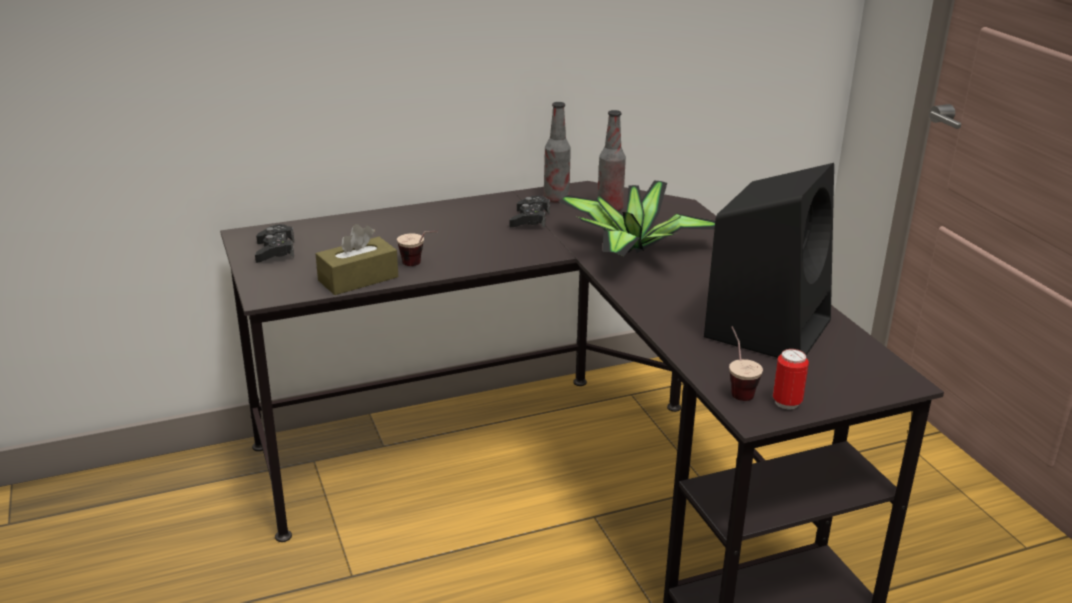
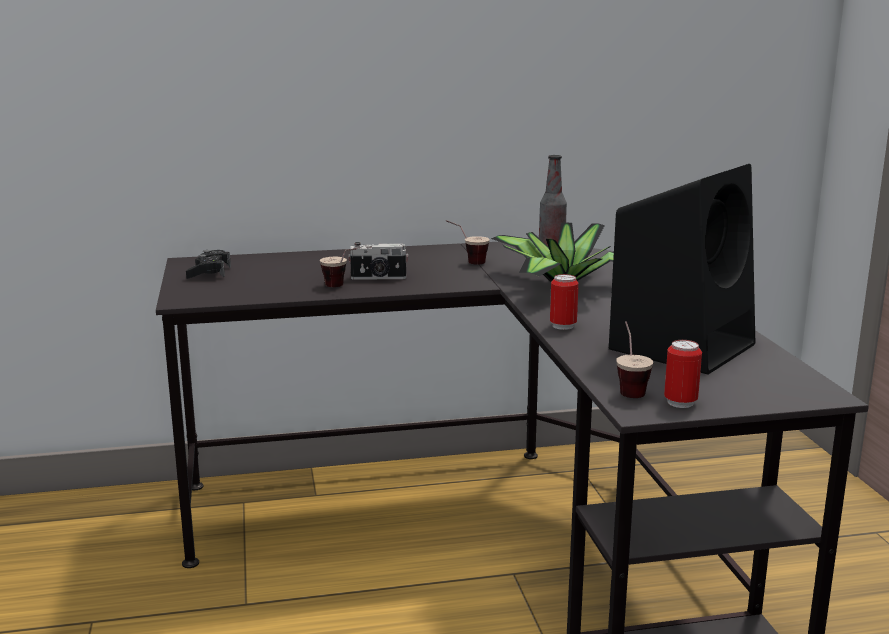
camera: 10 degrees right, 10 degrees down
(358, 279) = (276, 293): brown tissue box -> none
(451, 249) = (378, 278): none -> camera
(530, 219) = (467, 262): black game controller -> cup
(556, 199) = (500, 250): bottle -> none
(652, 307) = (563, 326): none -> can

